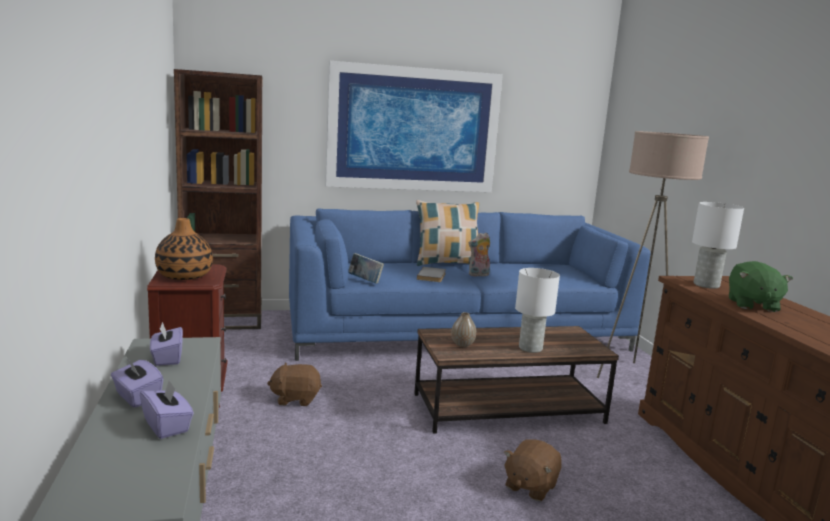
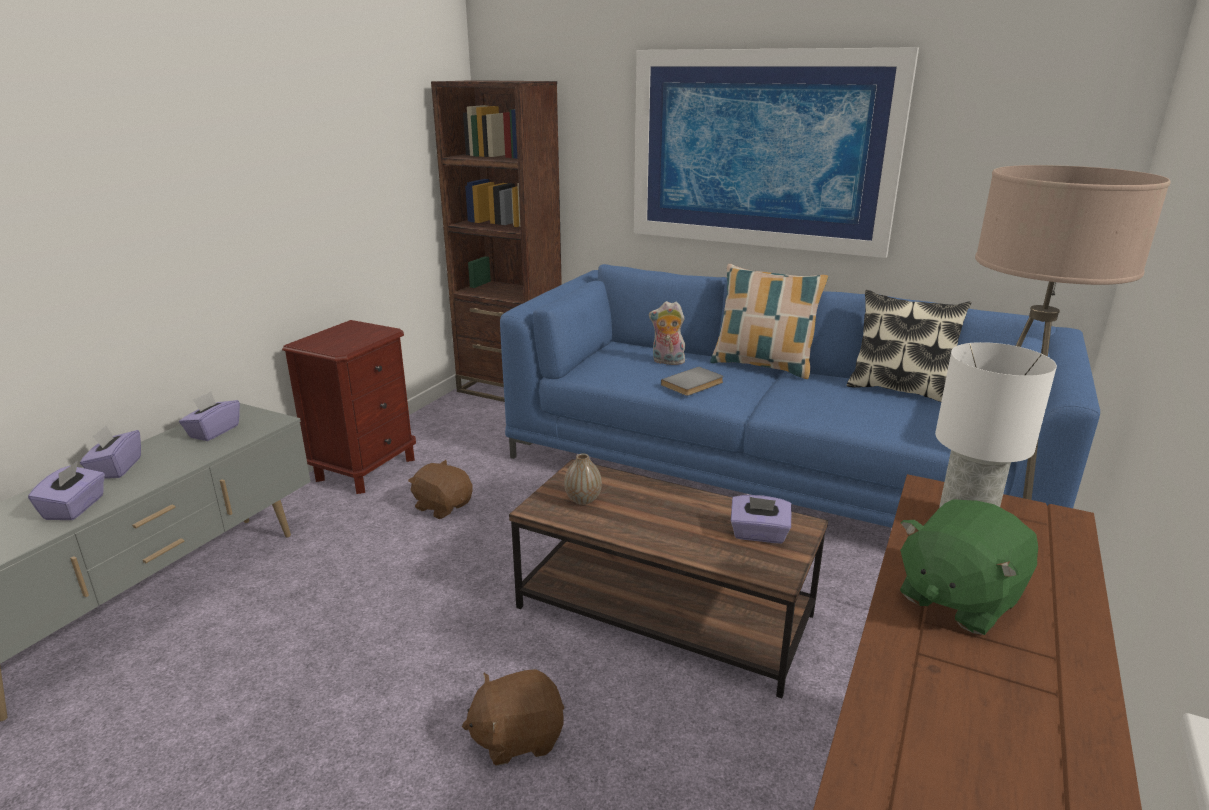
camera: 40 degrees right, 10 degrees up
(184, 276) = (336, 338): vase -> none
(365, 281) = (592, 375): book -> none
(478, 275) = (775, 394): plush toy -> plush toy (667, 362)
(527, 264) = (899, 389): none -> pillow
(530, 348) = (669, 534): white table lamp -> none
(565, 338) = (759, 534): none -> purple tissue box

